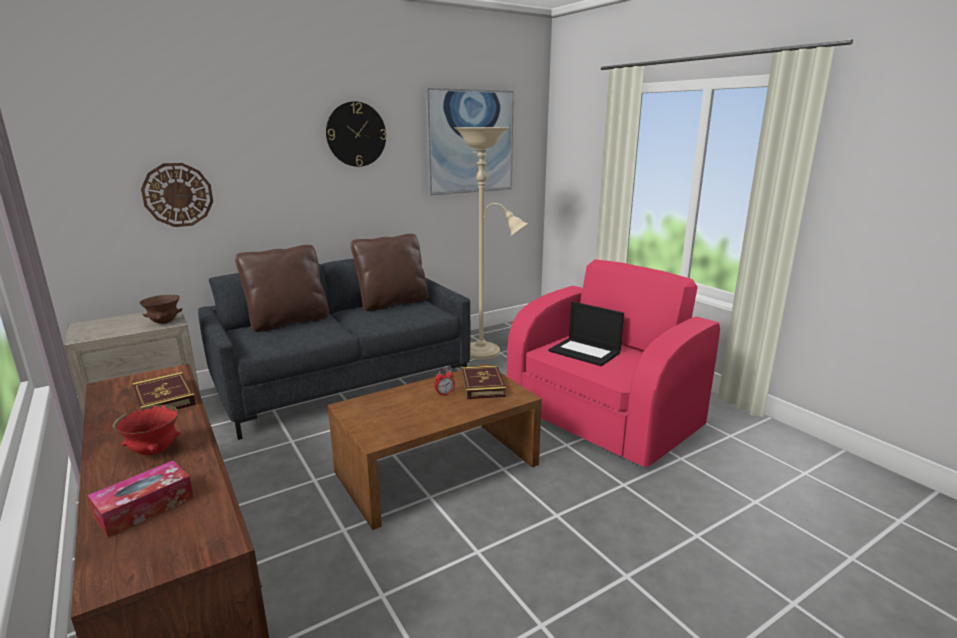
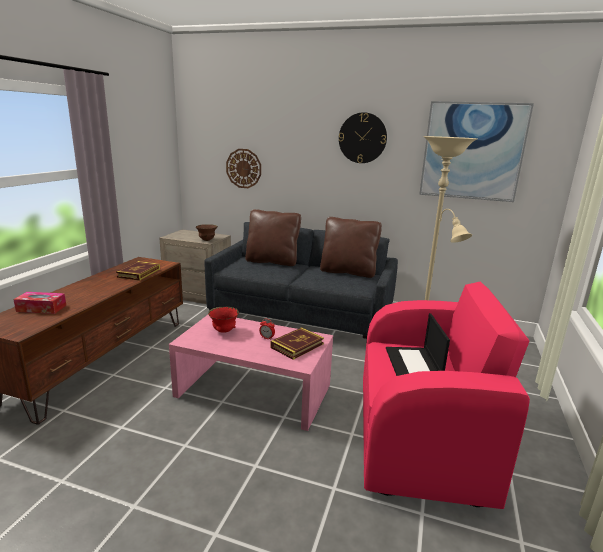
camera: 50 degrees right, 0 degrees up
(154, 451) = (89, 291): red bowl -> red bowl (224, 331)
(437, 468) = (254, 390): brown coffee table -> pink coffee table

